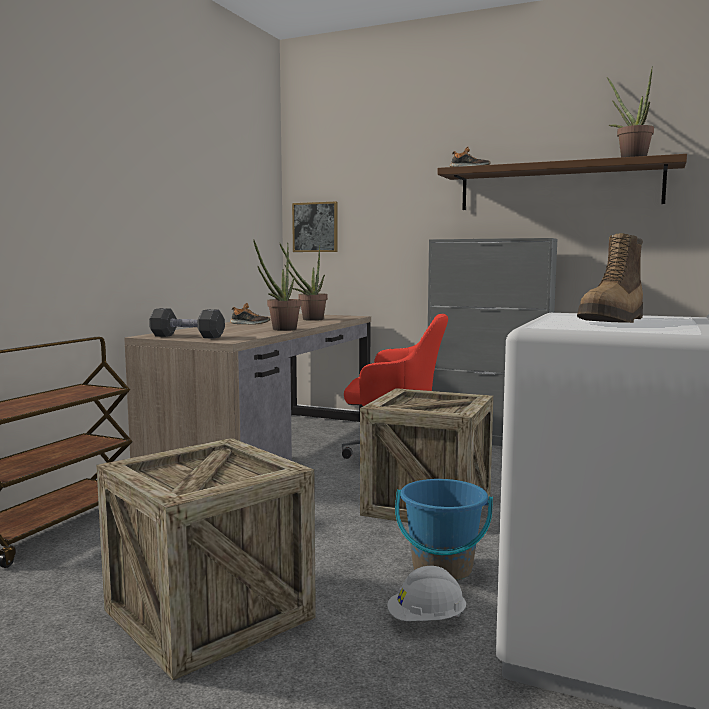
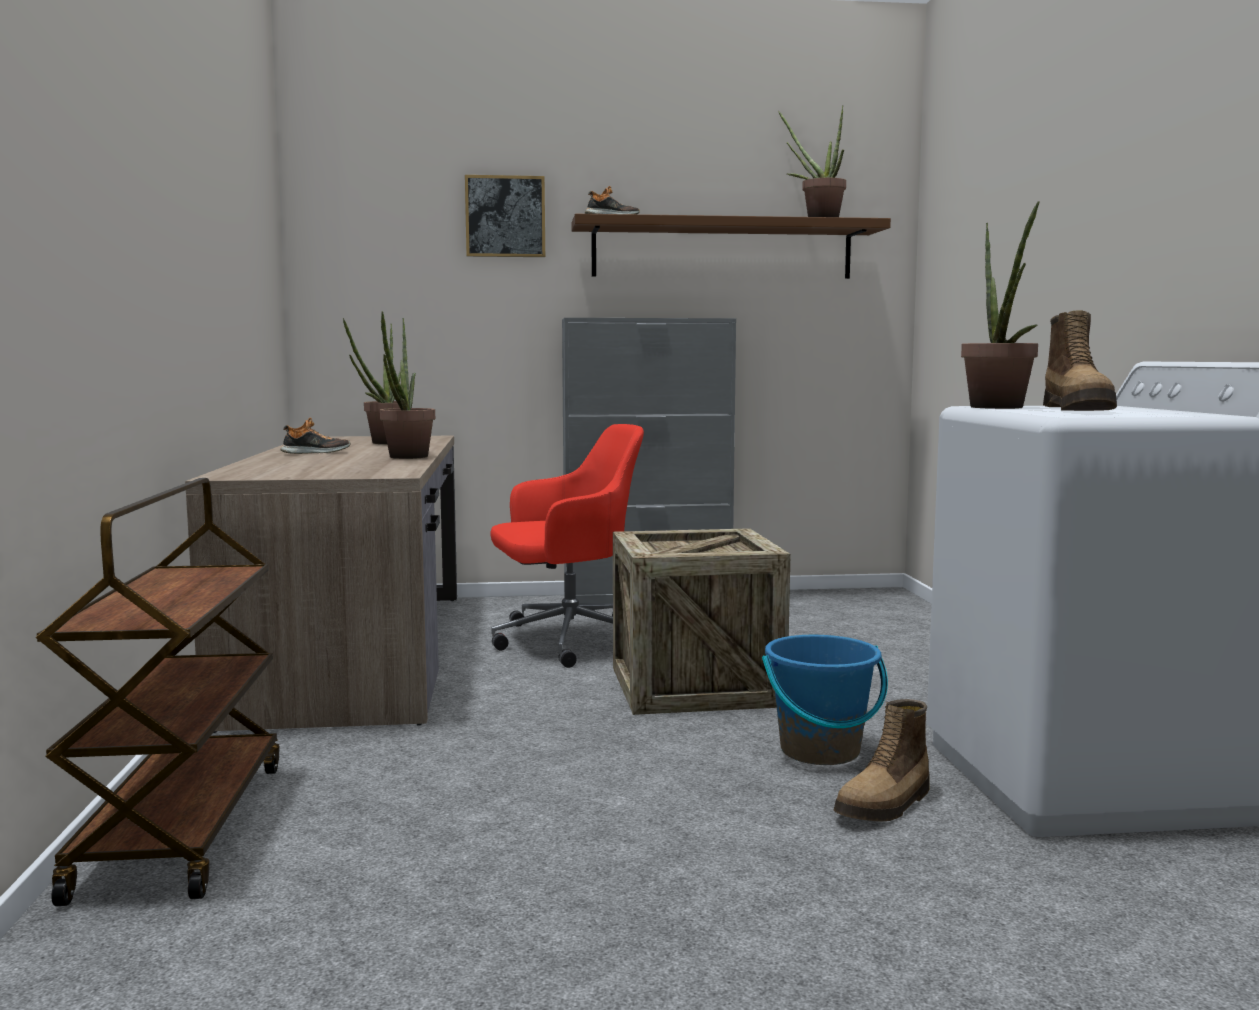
camera: 30 degrees left, 0 degrees up
(187, 336) = (298, 473): black dumbbell -> none
(208, 614) = (631, 868): crate -> none
(315, 227) = (349, 295): picture -> picture (505, 216)
(426, 620) = (885, 806): white hard hat -> boot
(565, 316) = (1000, 408): none -> potted plant

